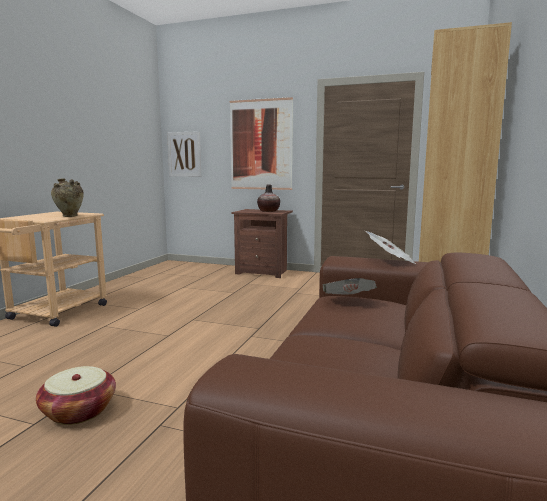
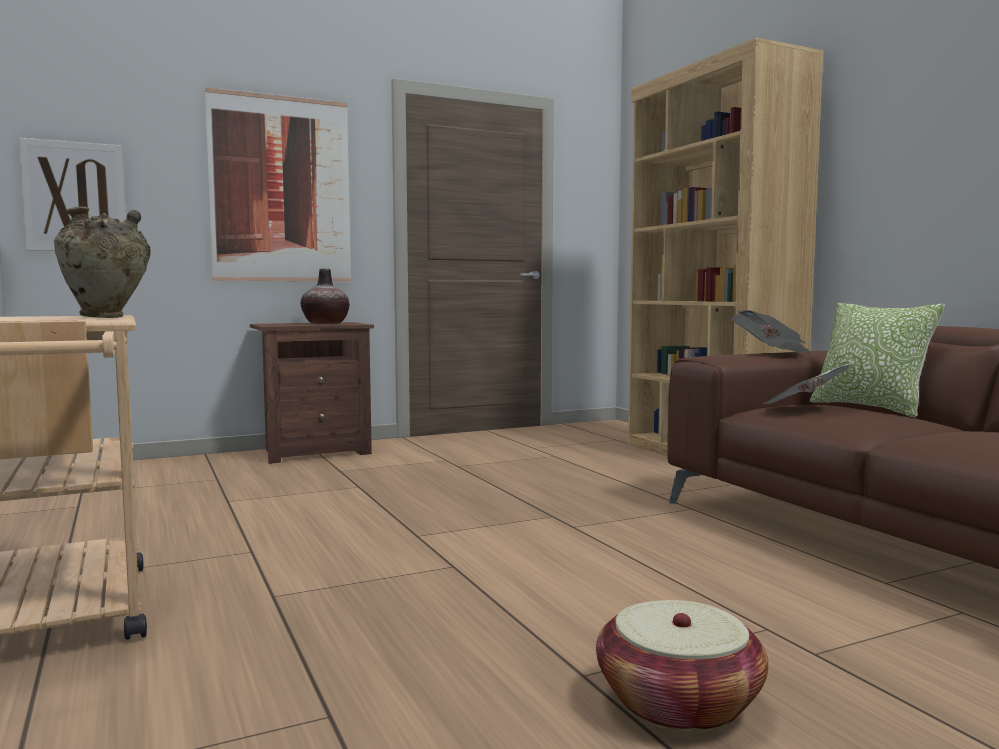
camera: 45 degrees left, 5 degrees down
(399, 312) = (870, 408): none -> pillow

